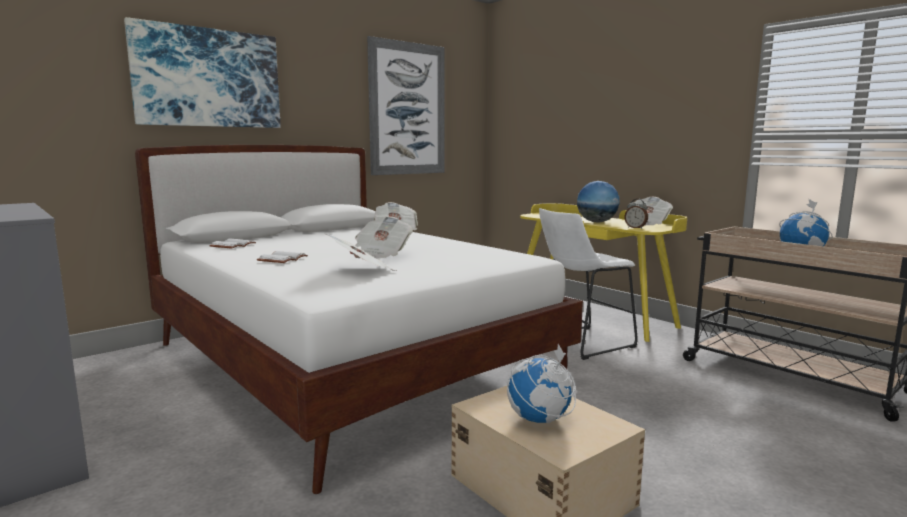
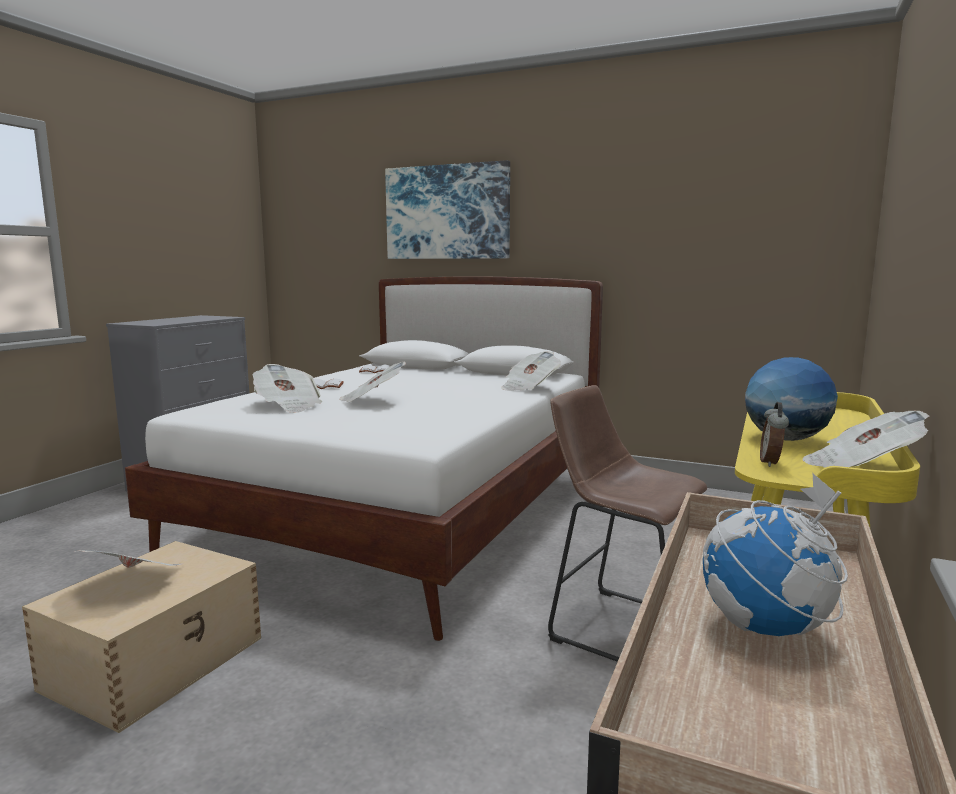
camera: 65 degrees right, 0 degrees up
(408, 109) = (693, 226): picture -> none
(539, 420) = (136, 582): globe -> newspaper
(580, 343) = (623, 628): white stool -> brown stool

